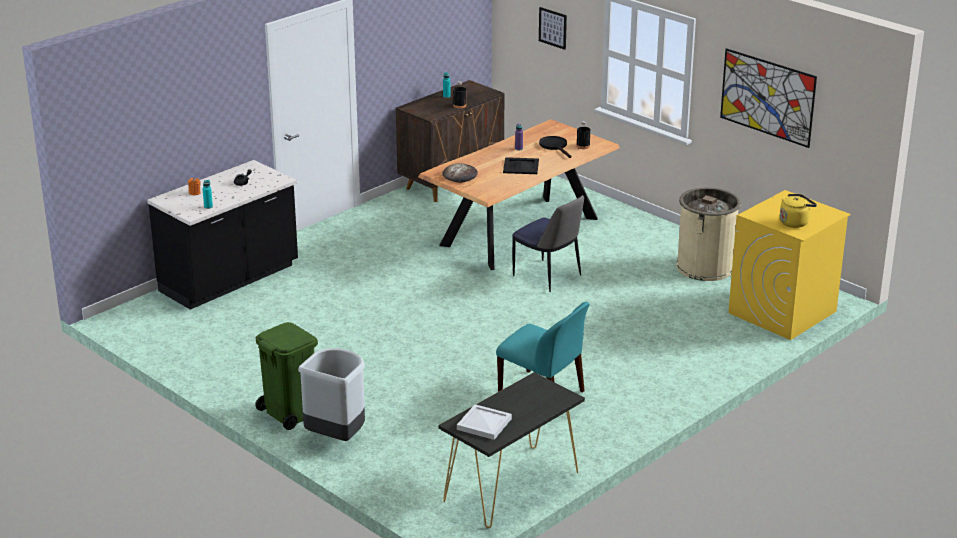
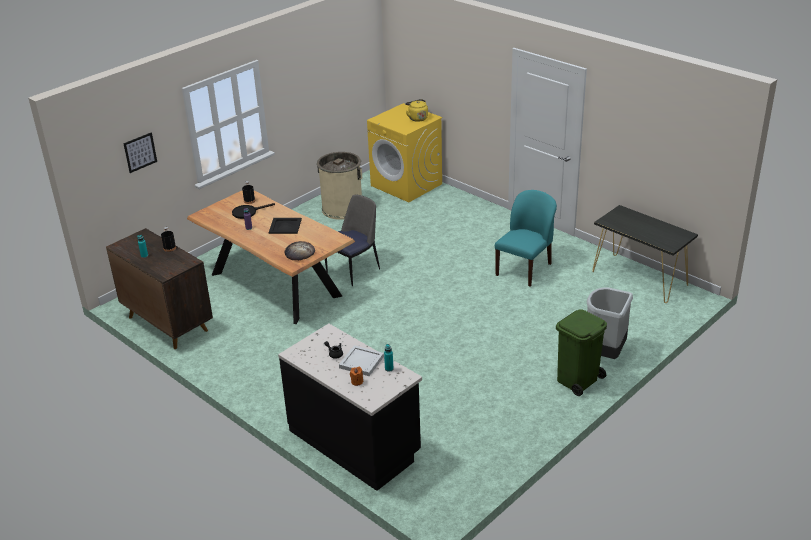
camera: 90 degrees left, 5 degrees up
(485, 424) = (665, 236): white tray -> white tray (361, 362)
(767, 97) = (316, 79): picture -> none

